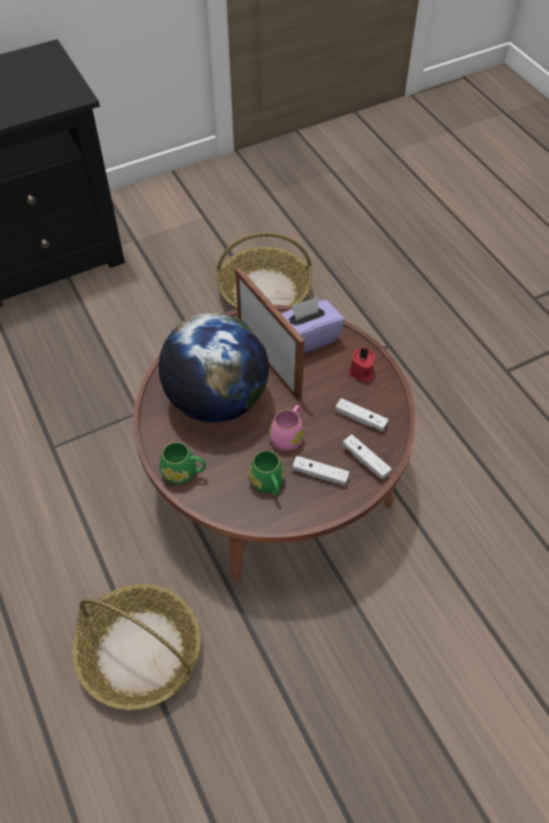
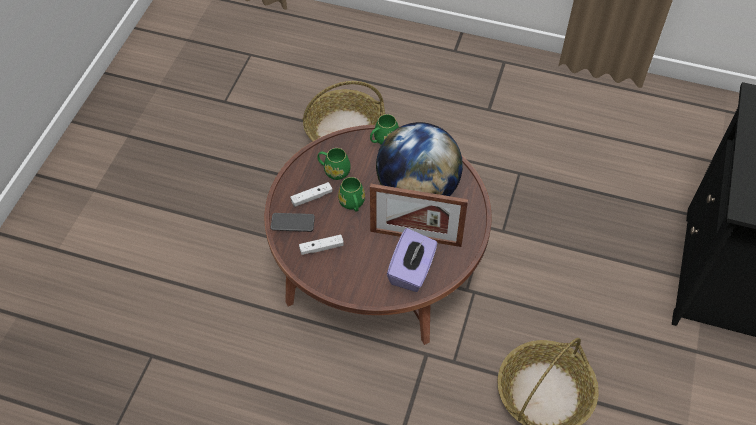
camera: 135 degrees right, 0 degrees up
(288, 436) = (352, 204): pink mug -> green mug
(361, 372) = (352, 279): red candle -> none
(366, 460) = (292, 223): white game controller -> phone

